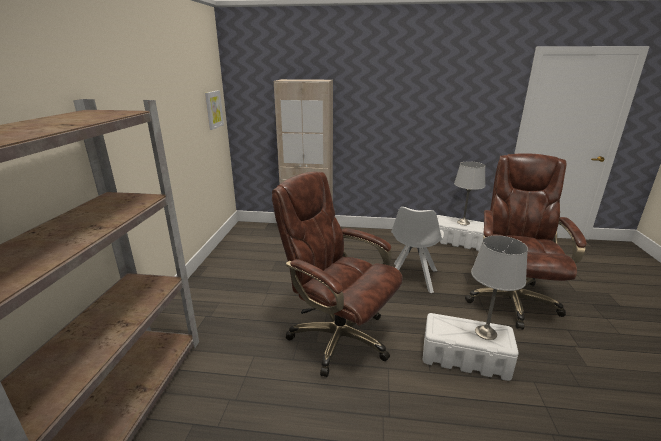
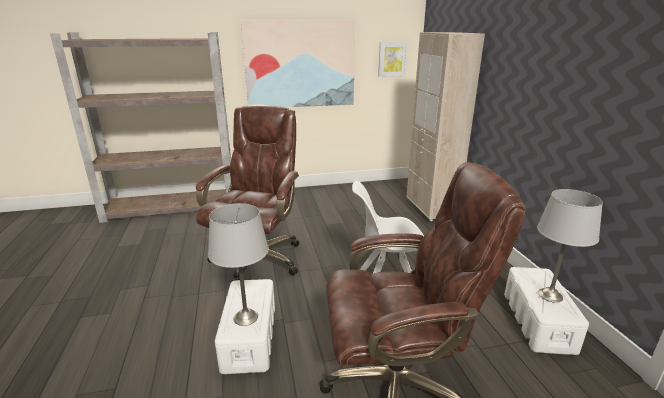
camera: 70 degrees right, 0 degrees up
(161, 130) = (300, 64): none -> picture

